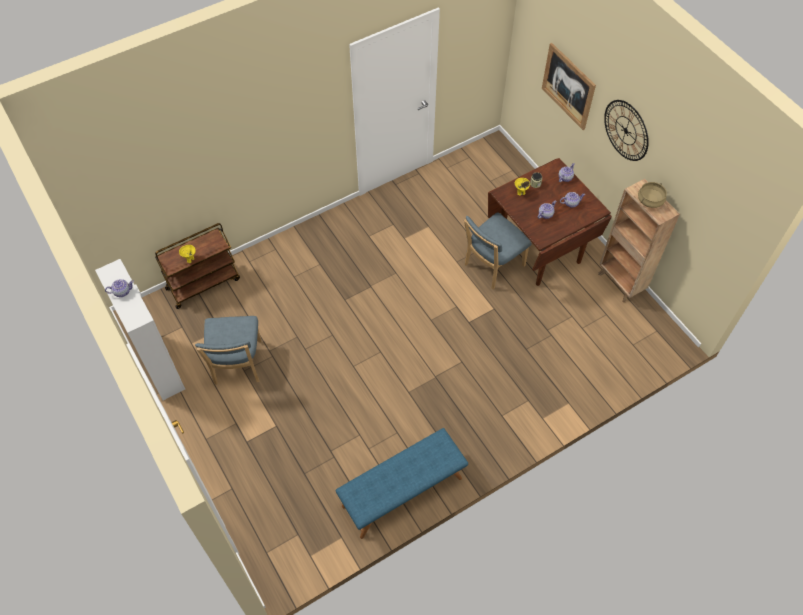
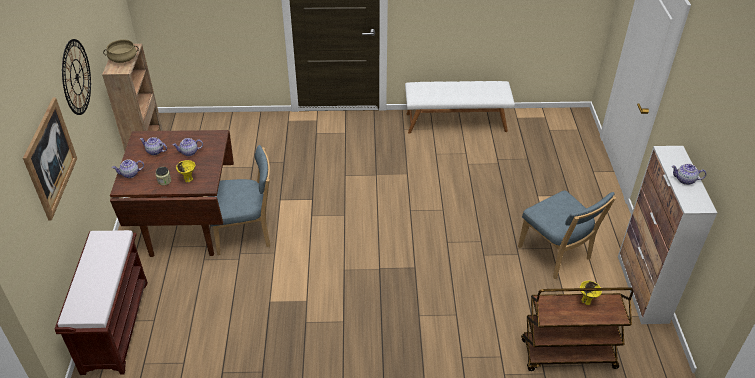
camera: 150 degrees left, 15 degrees down
(237, 365) = (556, 255): blue chair -> blue chair turned 120 degrees clockwise
(402, 493) = (456, 122): blue bench -> white bench
(510, 167) = (115, 325): none -> brown bench

